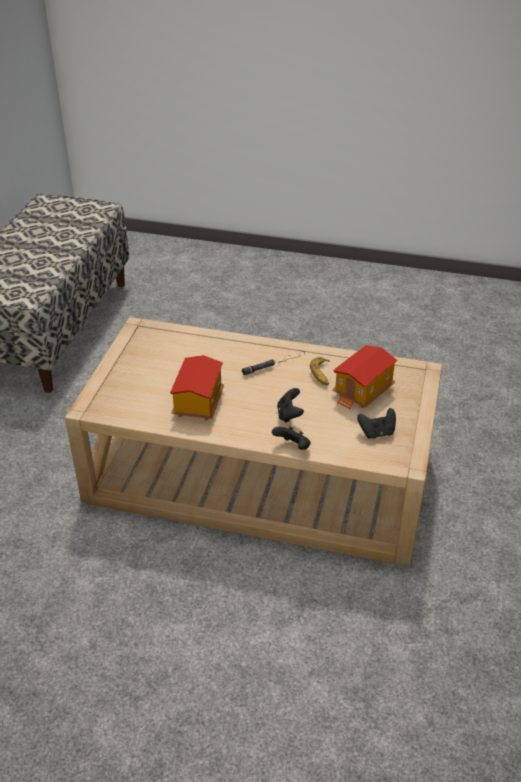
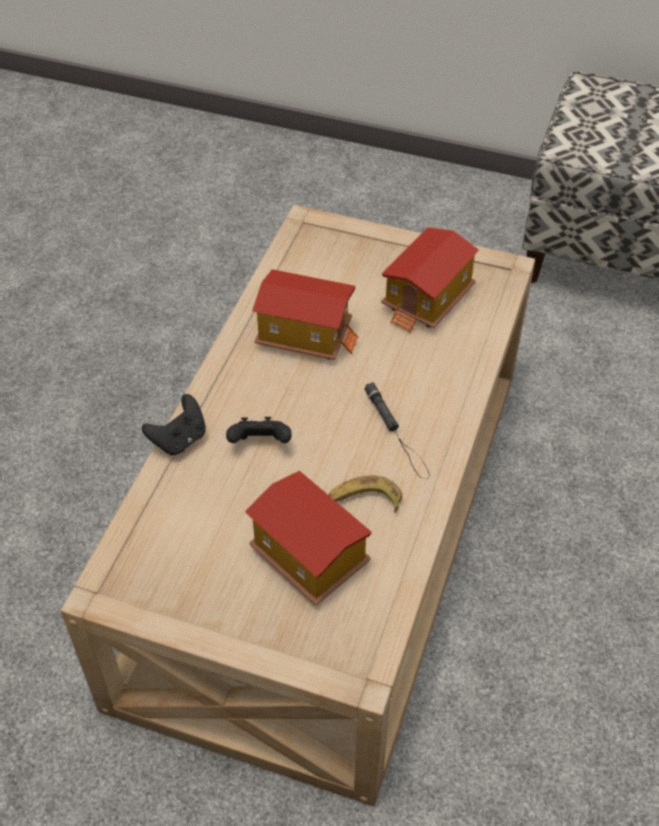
camera: 95 degrees right, 10 degrees up
(165, 356) = (428, 300): none -> toy house
(377, 433) = (193, 561): black game controller -> none

